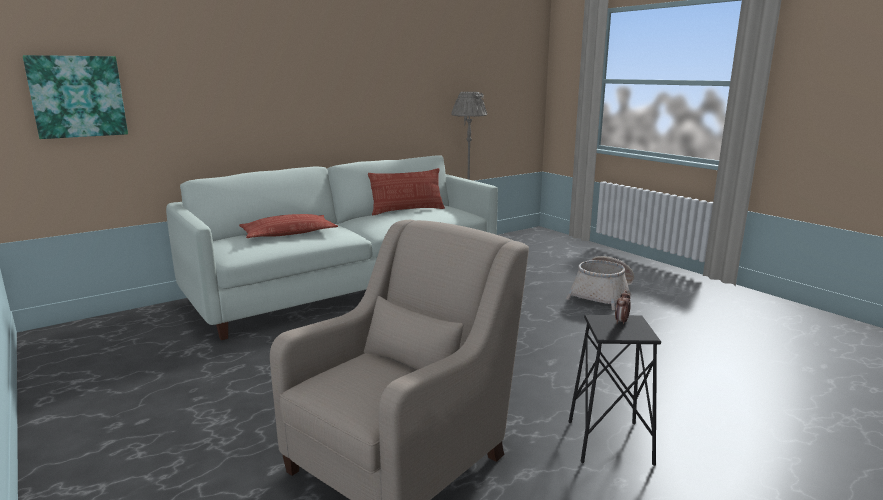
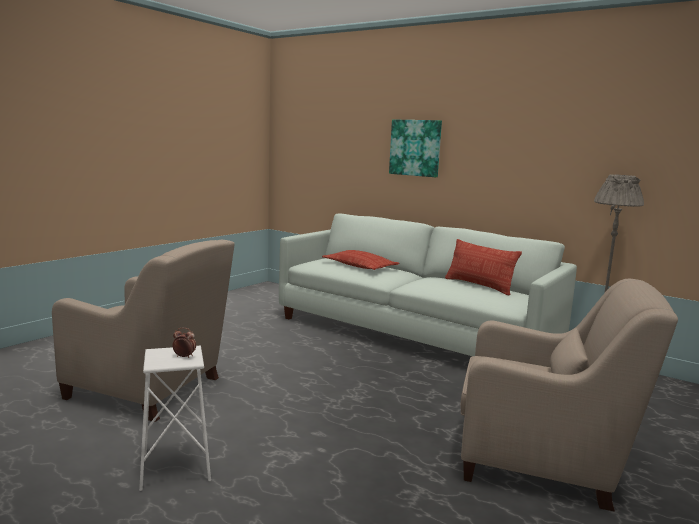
camera: 70 degrees right, 5 degrees down
(77, 96) = (310, 152): picture -> picture (415, 148)
(602, 295) = (542, 461): basket -> beige armchair
(609, 442) = (175, 467): black stool -> white stool

